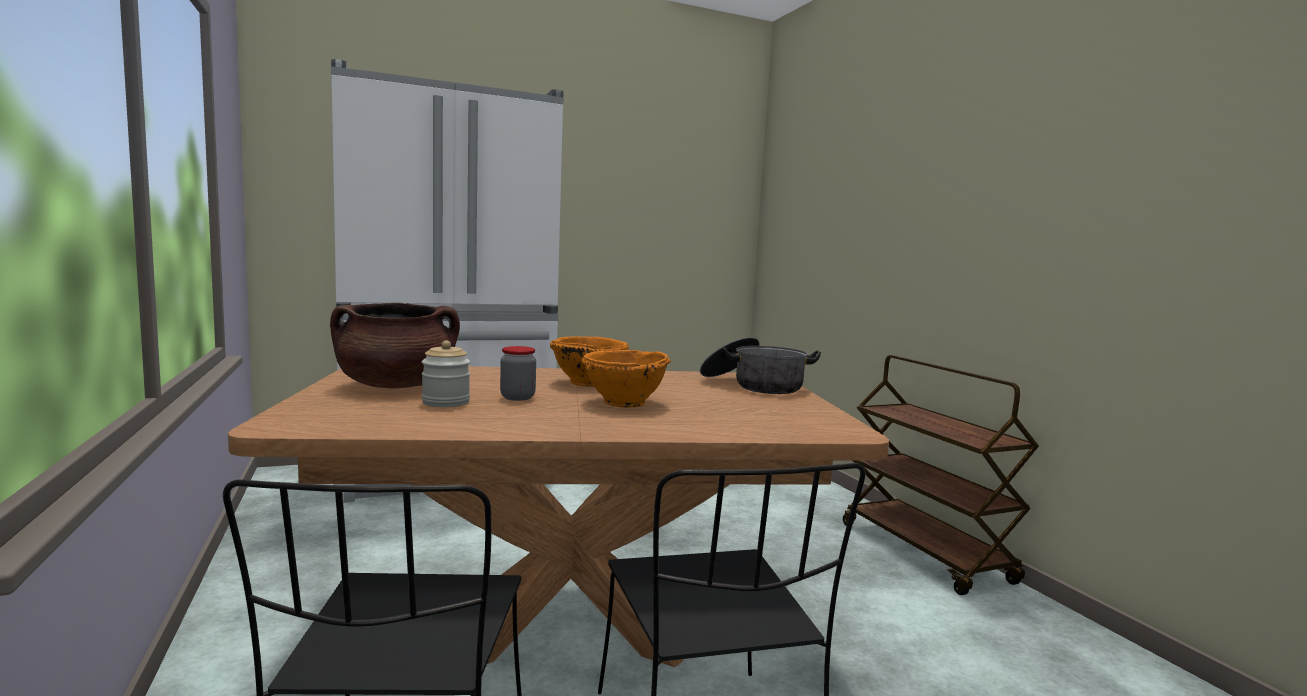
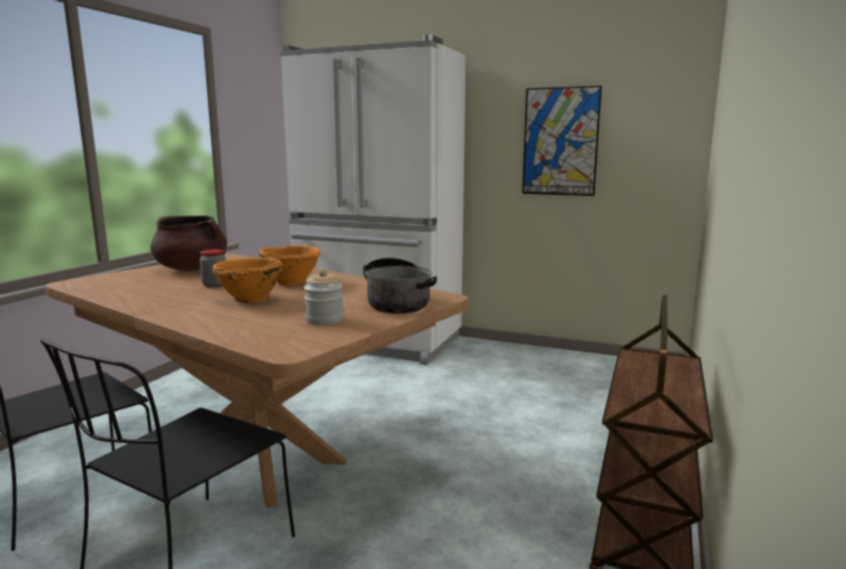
camera: 45 degrees right, 5 degrees up
(446, 402) = (172, 282): jar -> jar (324, 320)
(636, 223) = (560, 142): none -> picture

